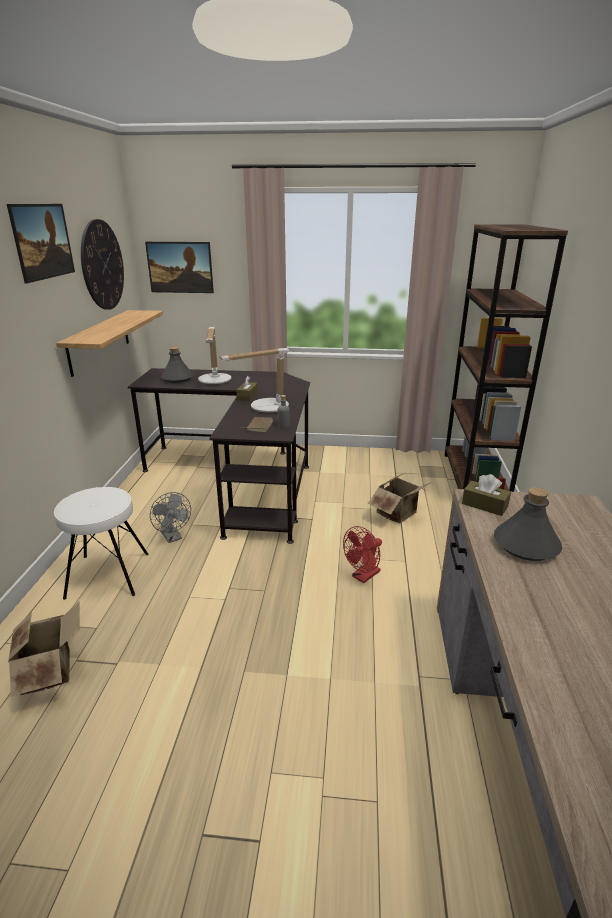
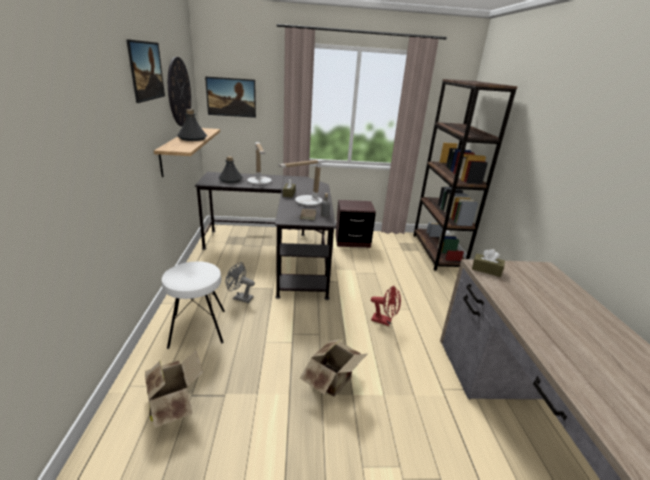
camera: 10 degrees left, 0 degrees up
(173, 537) = (240, 298): grey fan -> grey fan turned 150 degrees clockwise
(350, 463) = (352, 241): none -> brown nightstand
(363, 576) = (384, 321): red fan -> red fan turned 105 degrees counterclockwise
(399, 514) = (396, 277): cardboard box -> cardboard box (334, 381)
(525, 545) = (524, 296): grey bottle -> grey bottle (192, 138)

